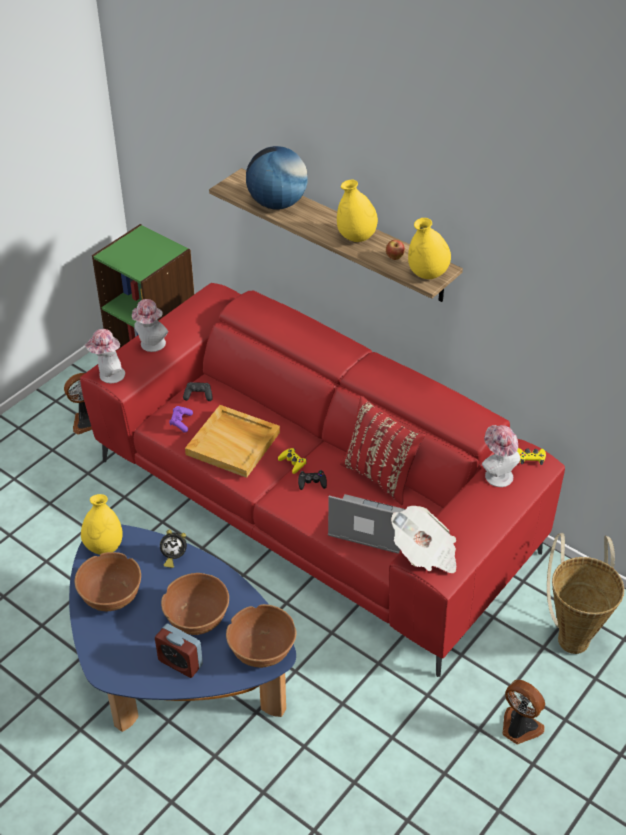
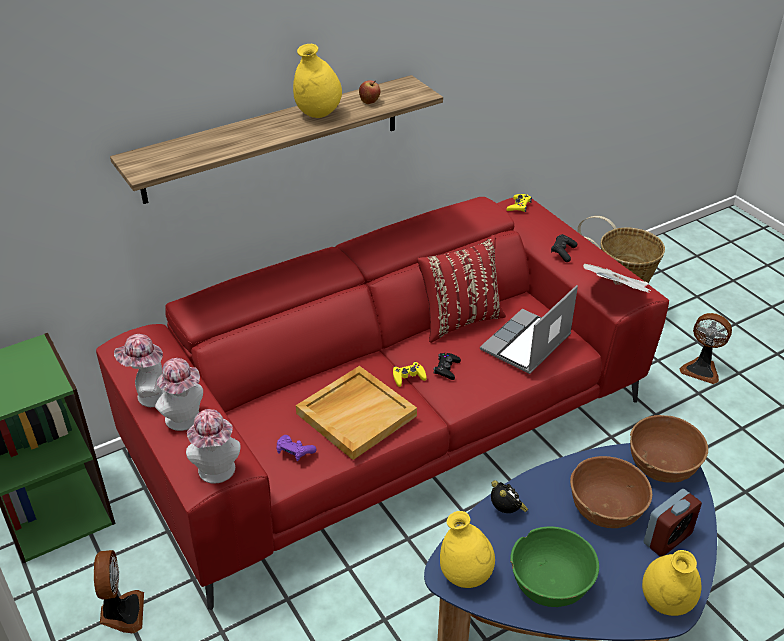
camera: 70 degrees left, 5 degrees down
(111, 596) = (550, 585): brown bowl -> green bowl
(173, 557) = (506, 511): alarm clock -> alarm clock turned 45 degrees counterclockwise
(198, 395) = (256, 427): black game controller -> black game controller (563, 252)
(277, 204) = (211, 146): globe -> none
(427, 275) = (410, 92): yellow vase -> yellow vase (666, 603)
(496, 474) = (531, 228): hat -> hat (149, 396)
(519, 728) = (701, 369): fan -> fan turned 120 degrees counterclockwise

